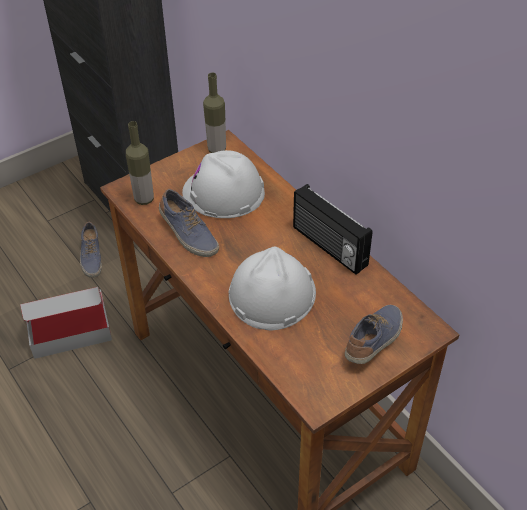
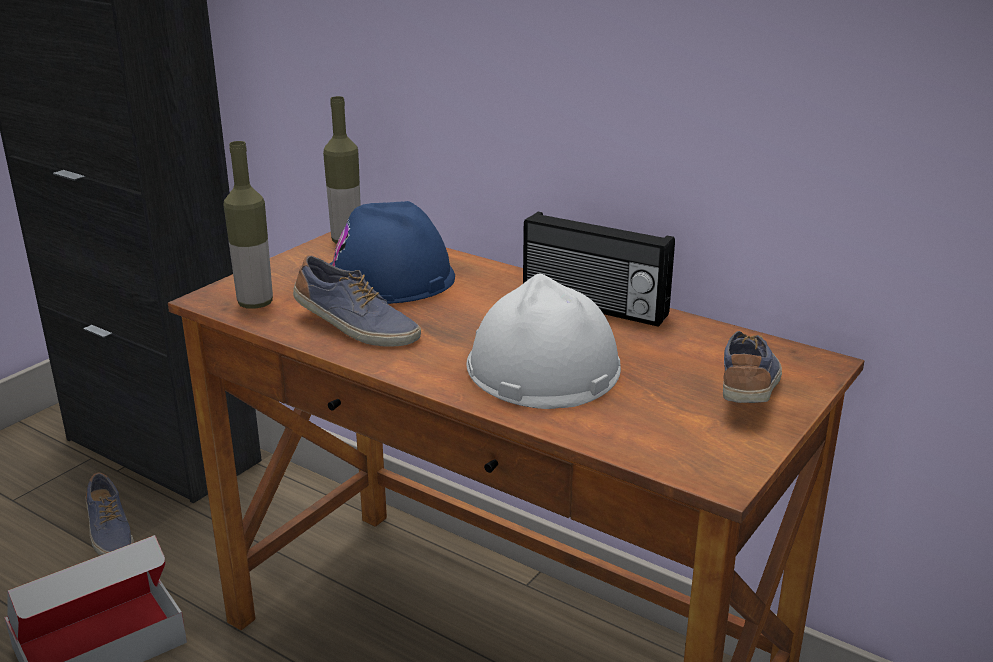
camera: 20 degrees left, 20 degrees down
(223, 192) = (386, 278): white hard hat -> blue hard hat

